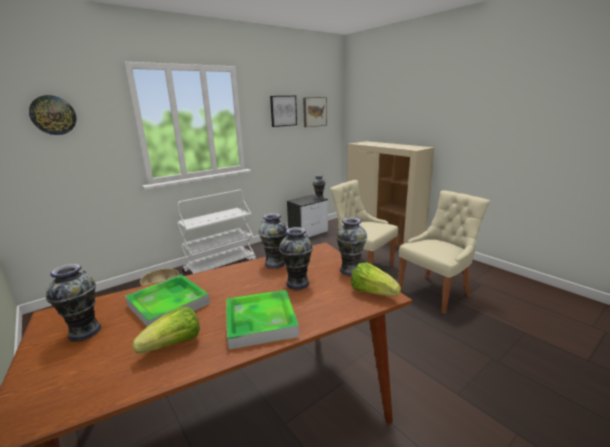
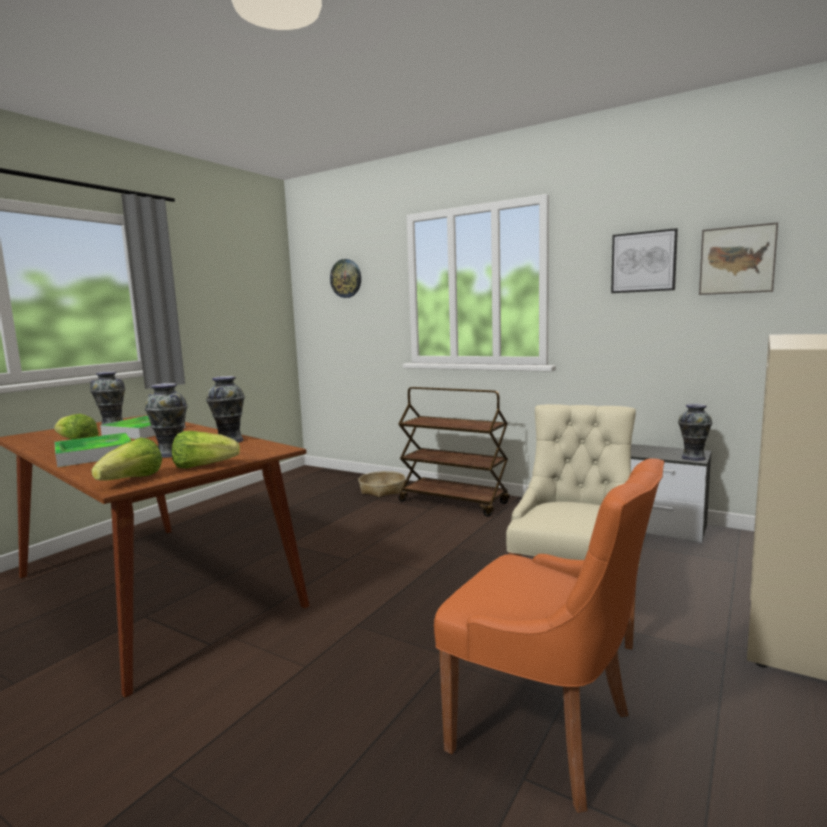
camera: 70 degrees right, 10 degrees down
(220, 266) = (454, 502): white cart -> brown cart
(350, 270) = (204, 466): vase -> lettuce
(436, 292) = (547, 733): beige chair -> orange chair

